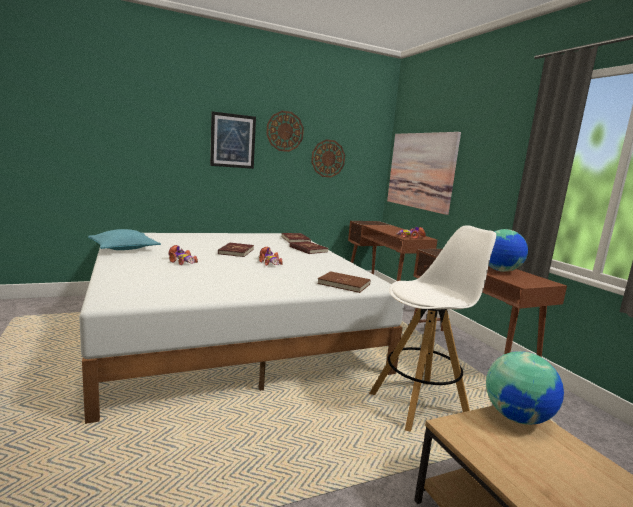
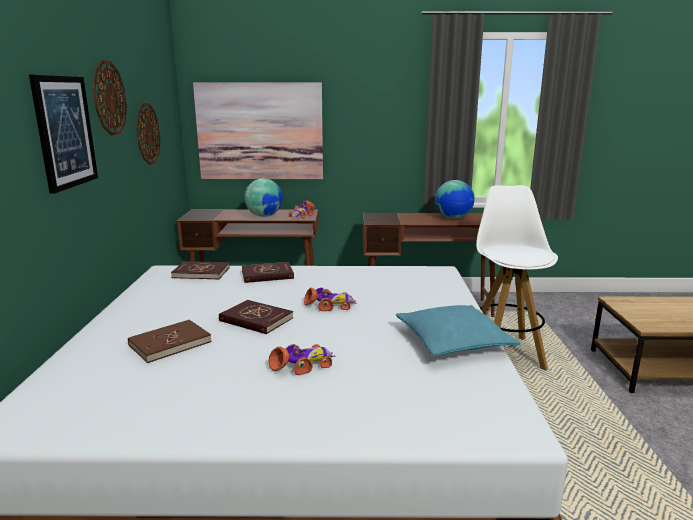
camera: 65 degrees left, 5 degrees up
(124, 248) = (170, 420): turquoise pillow -> turquoise pillow (453, 341)
(344, 284) = (434, 284): brown book -> brown book (170, 343)
(517, 417) = (624, 304): globe -> globe (264, 216)

